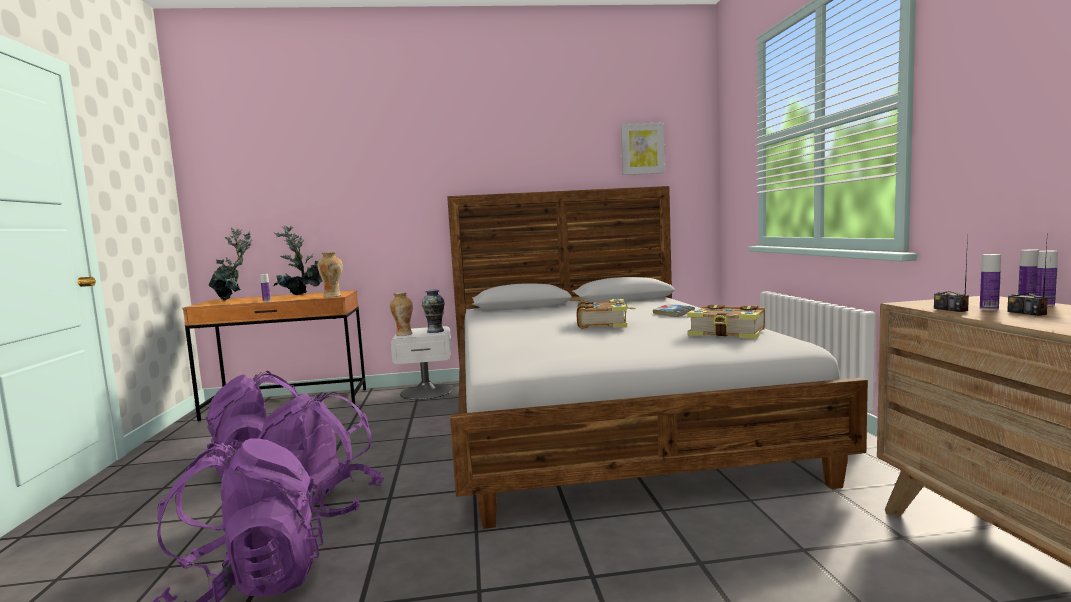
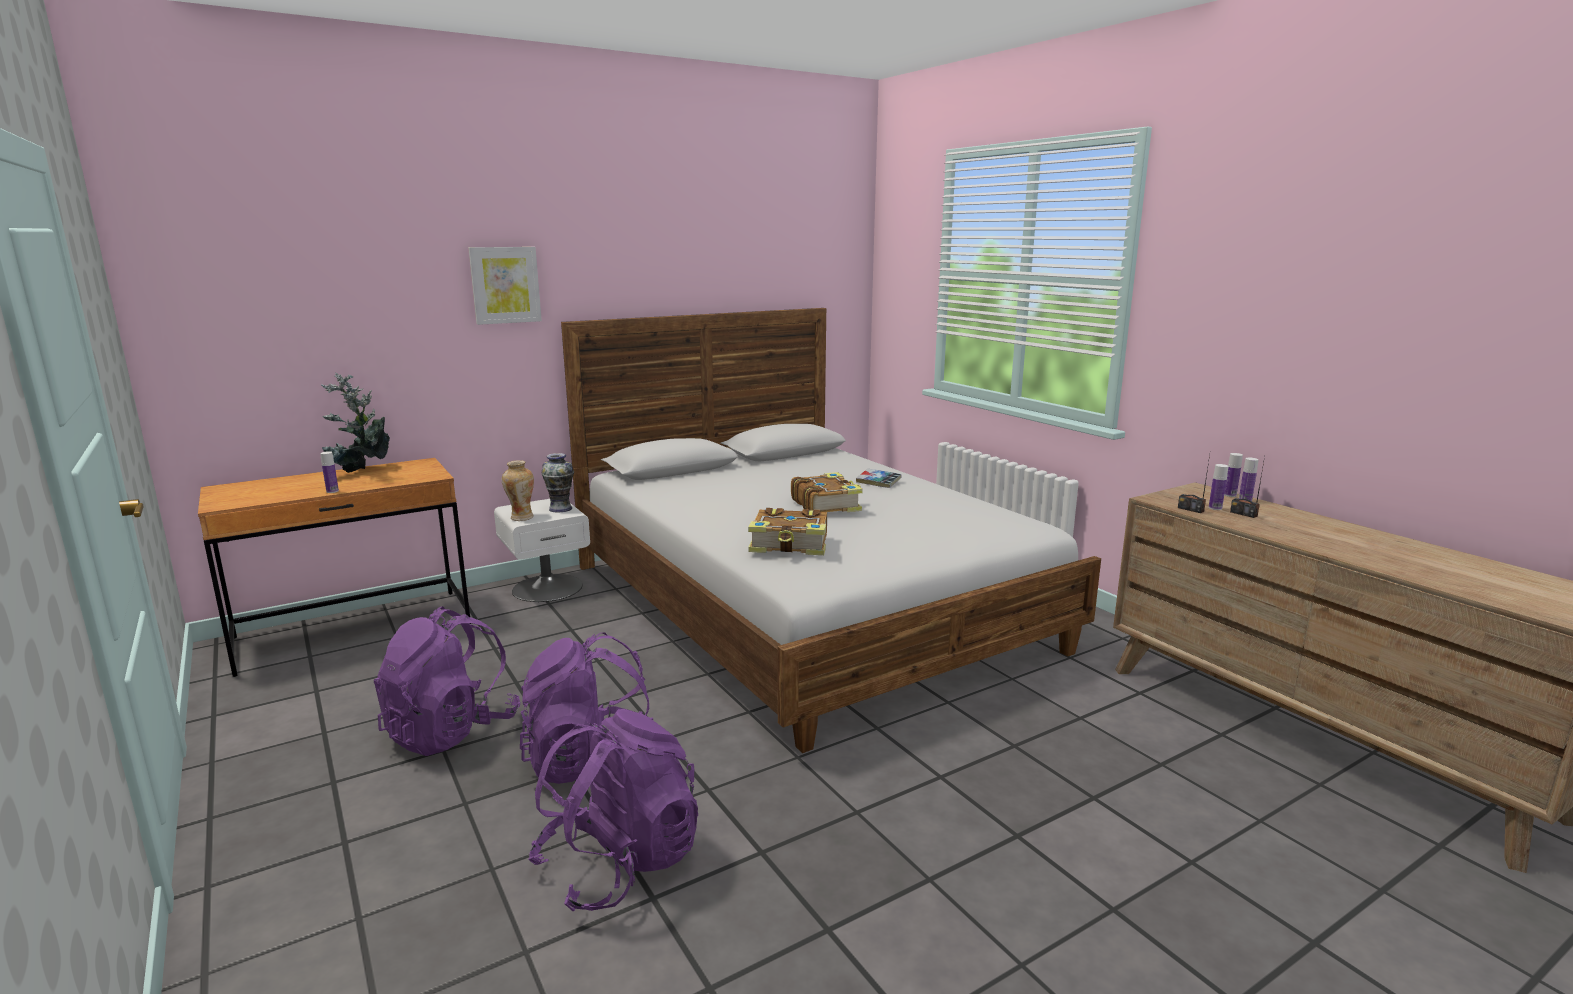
camera: 25 degrees left, 10 degrees up
(233, 299) = (248, 486): potted plant -> none
(333, 296) = (430, 476): vase -> none
(642, 149) = (795, 259): picture -> picture (505, 285)
(728, 333) = (969, 515): book -> book (790, 545)

